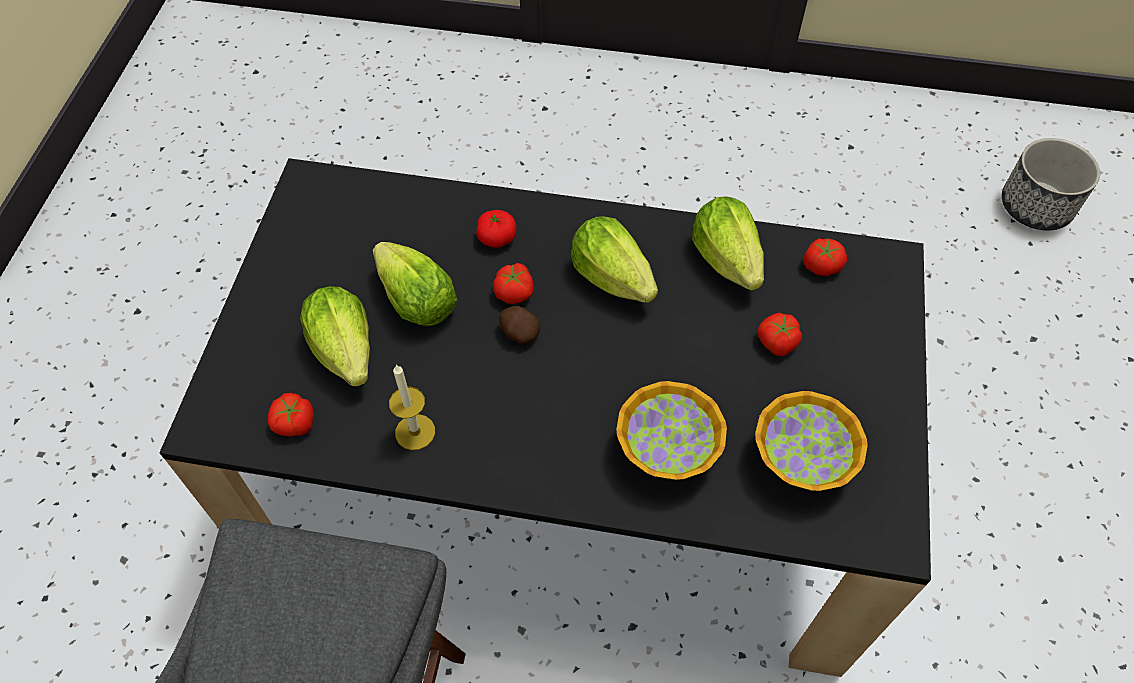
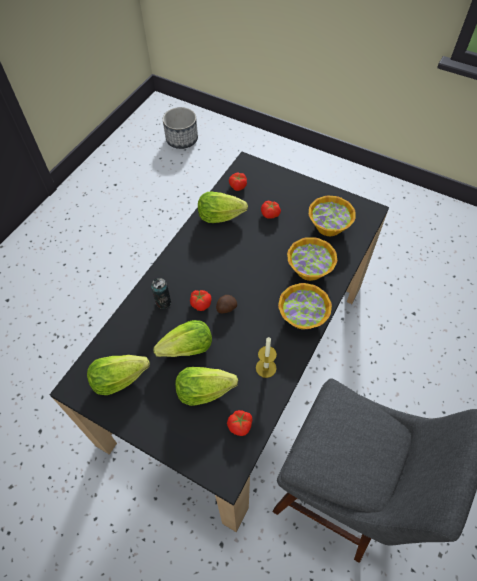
camera: 70 degrees left, 0 degrees up
(497, 237) = (163, 302): tomato -> can
(546, 465) = (302, 317): none -> bowl
(612, 277) = (210, 261): lettuce -> lettuce (118, 379)

